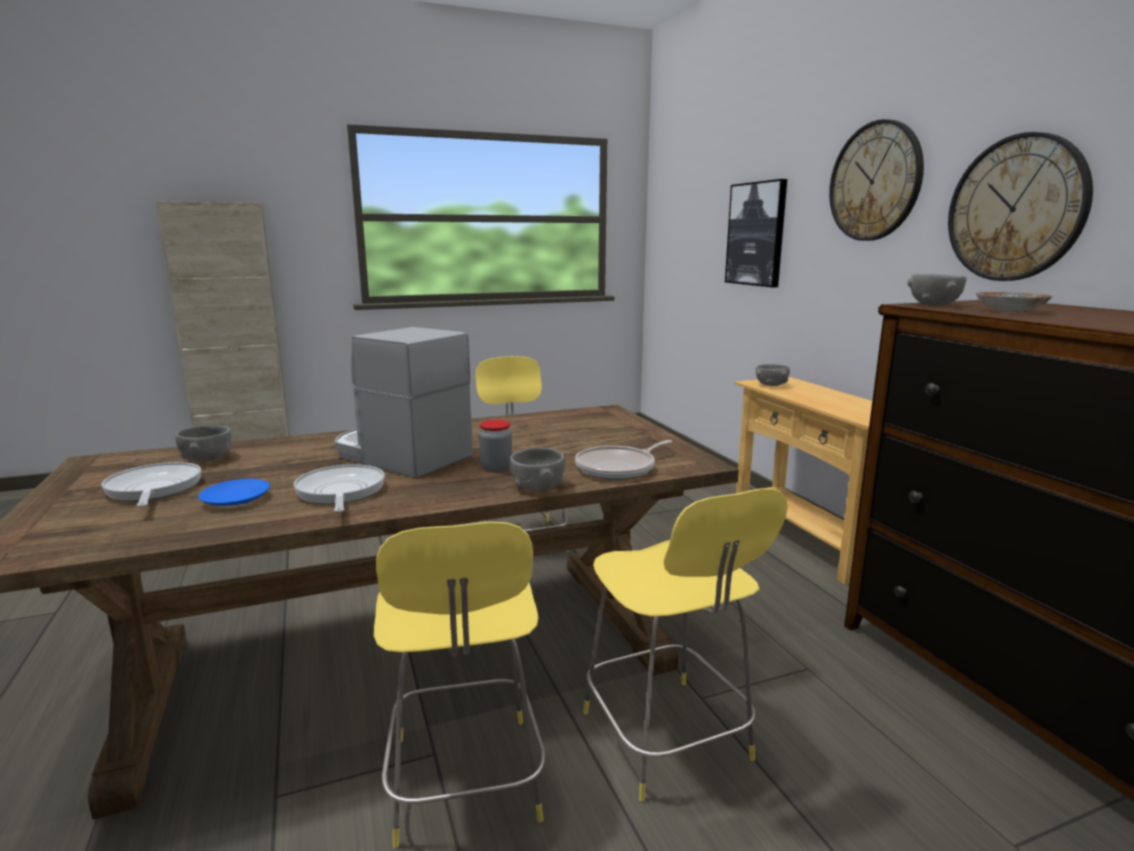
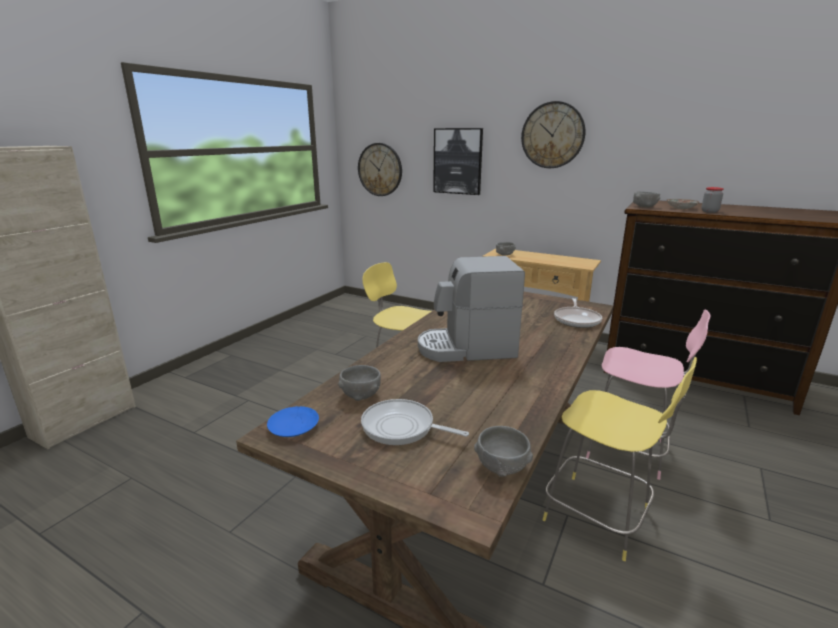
camera: 40 degrees left, 5 degrees up
(237, 499) = (473, 409): blue plate -> blue plate (294, 427)
(340, 492) = (509, 380): frying pan -> none
(496, 468) = (532, 338): jar -> jar (709, 211)
(538, 487) = (577, 341): grey bowl -> grey bowl (502, 467)
(668, 740) = (628, 451): yellow stool -> pink stool
(1016, 209) = (641, 155): wall clock -> wall clock (380, 169)

